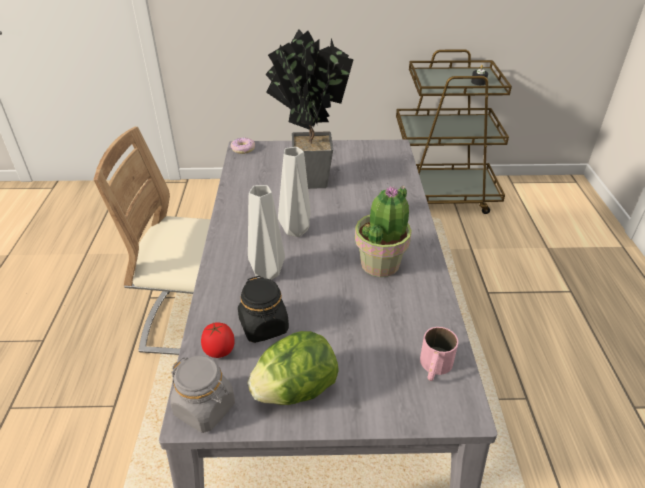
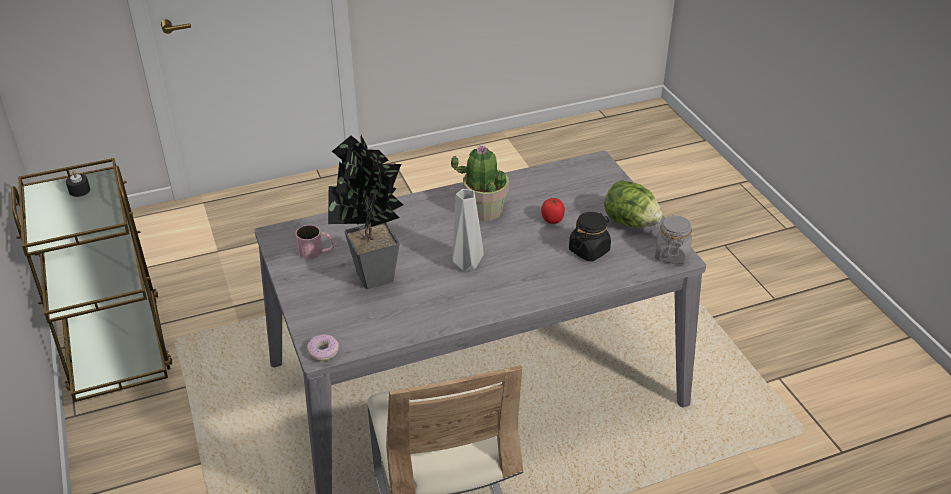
camera: 110 degrees left, 0 degrees up
(220, 351) = (626, 263): tomato -> tomato (552, 220)
(268, 274) = (533, 264): grey vase -> none
(434, 367) = (573, 174): pink mug -> pink mug (316, 251)

